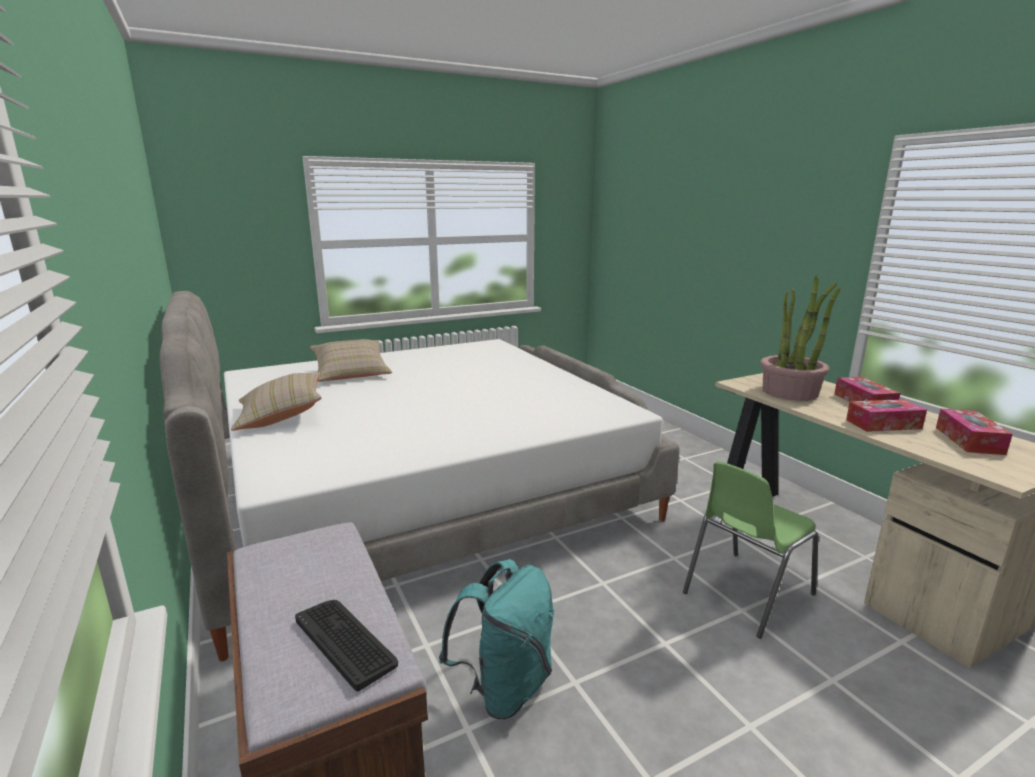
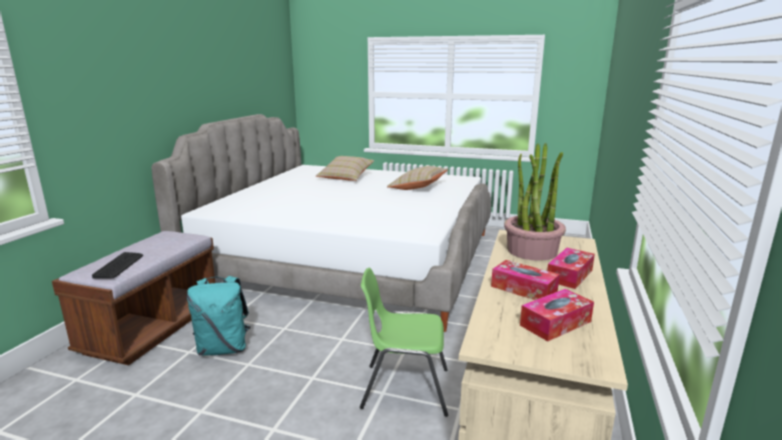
camera: 45 degrees right, 0 degrees up
(281, 416) = (271, 188): beige pillow -> beige pillow (417, 188)

